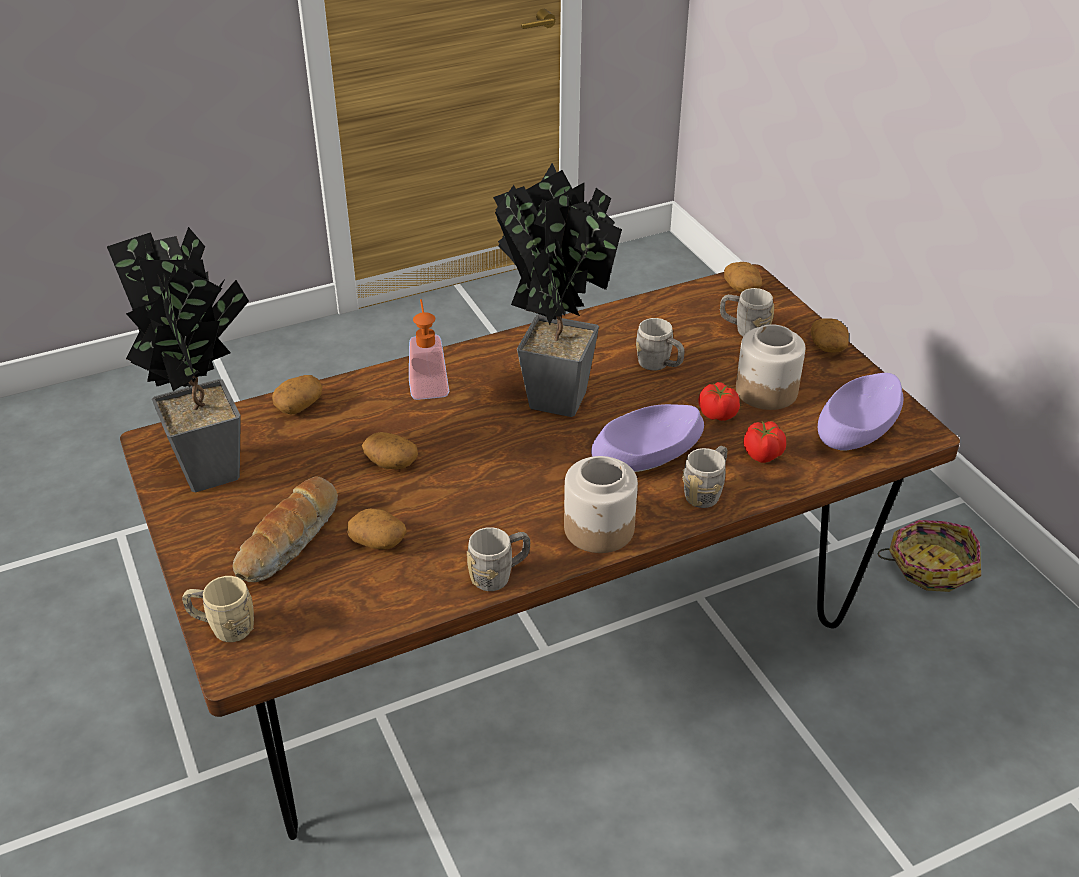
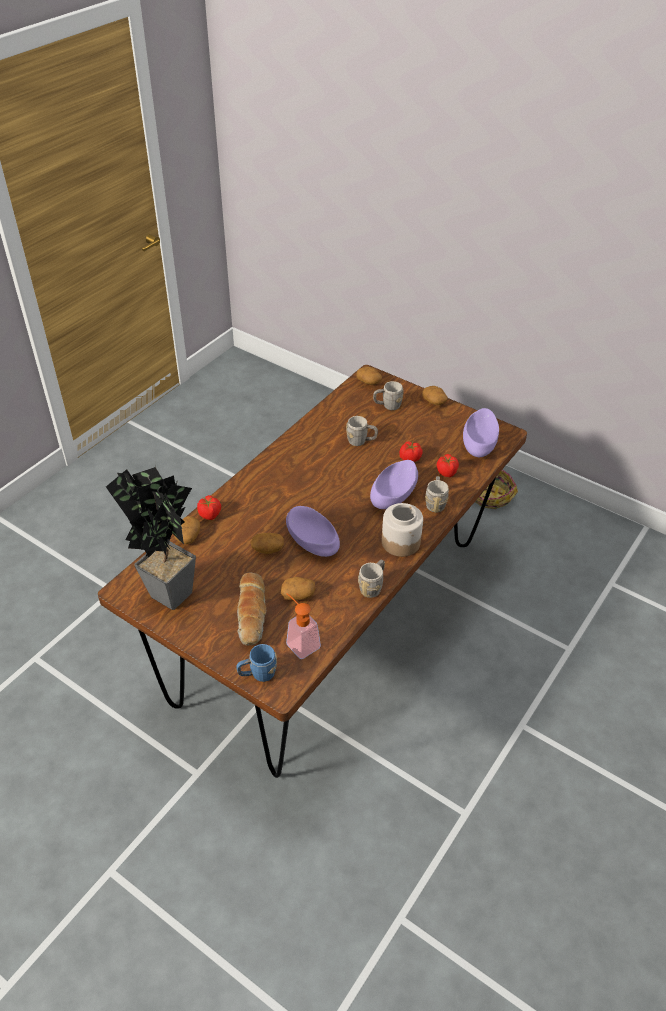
camera: 30 degrees left, 5 degrees up
(223, 627) = (258, 674): beige mug -> blue mug
(353, 388) = (210, 514): none -> tomato
(428, 383) = (249, 496): soap dispenser -> soap dispenser (299, 642)
(465, 476) = (313, 541): none -> purple bowl
(550, 394) = (319, 478): potted plant -> none
(765, 391) = (423, 437): jar -> none

